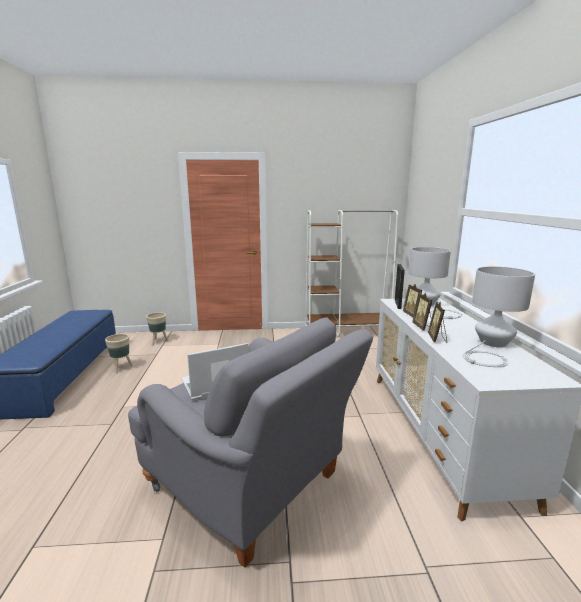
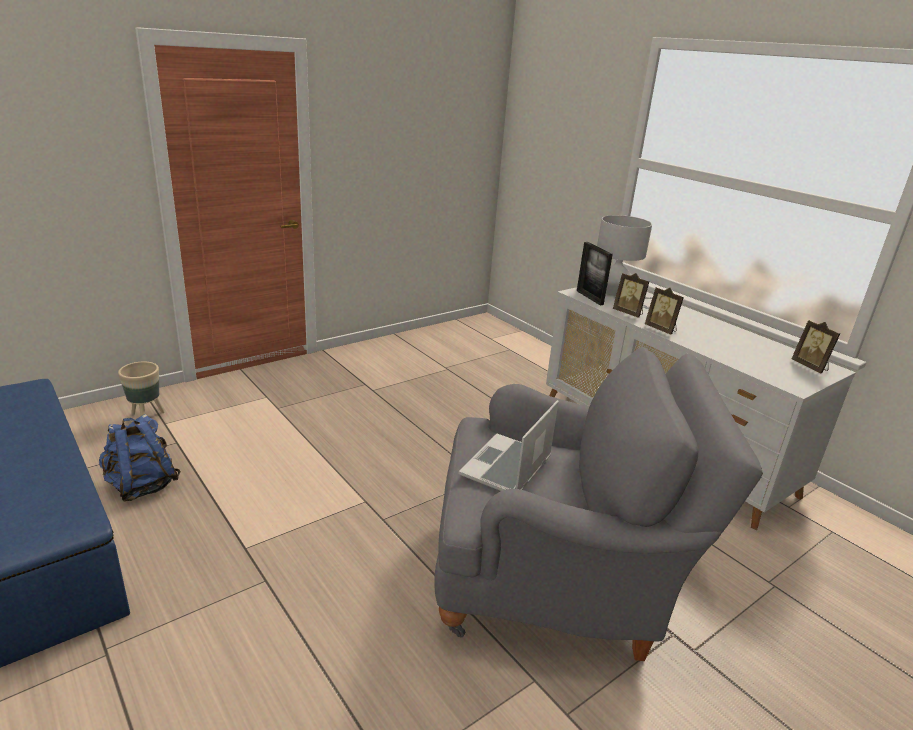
camera: 35 degrees left, 10 degrees up
(121, 368) = (142, 486): beige planter -> blue backpack
(347, 332) = (438, 336): brown clothes rack -> none
(437, 339) = (694, 343): picture frame -> picture frame (810, 367)
(490, 348) = (748, 345): white table lamp -> none

